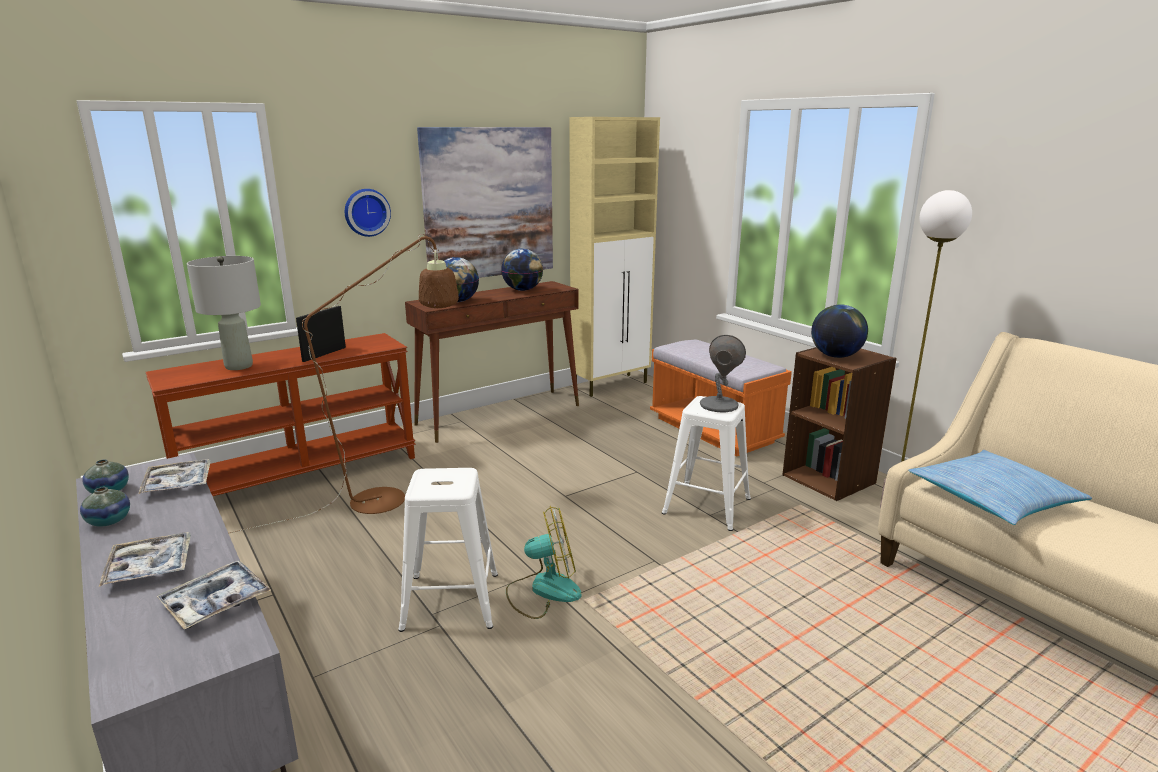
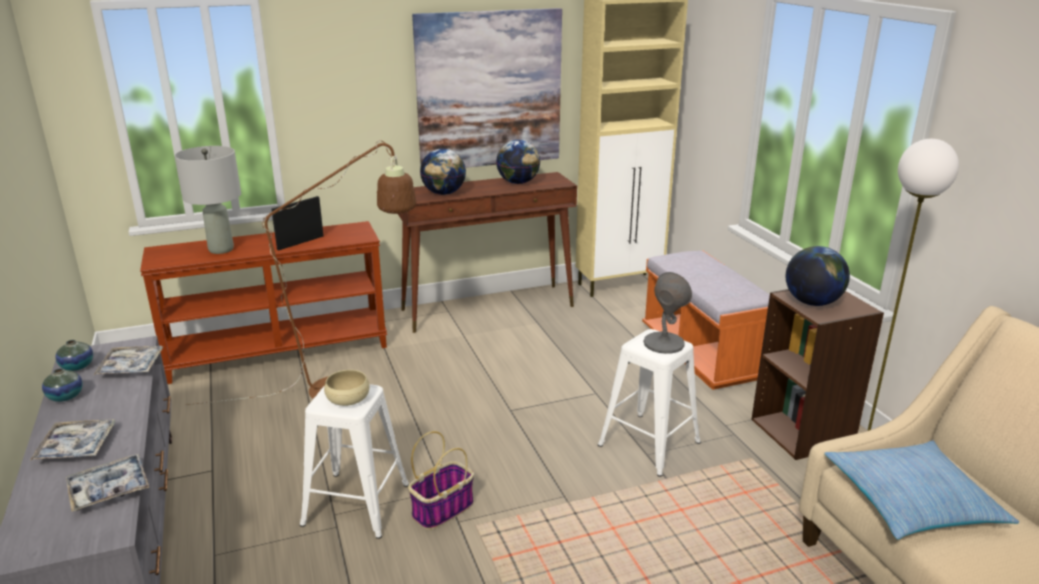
camera: 15 degrees right, 5 degrees up
(366, 212) = (357, 100): wall clock -> none
(446, 482) = (348, 398): none -> beige bowl
(543, 590) = (443, 509): fan -> basket

